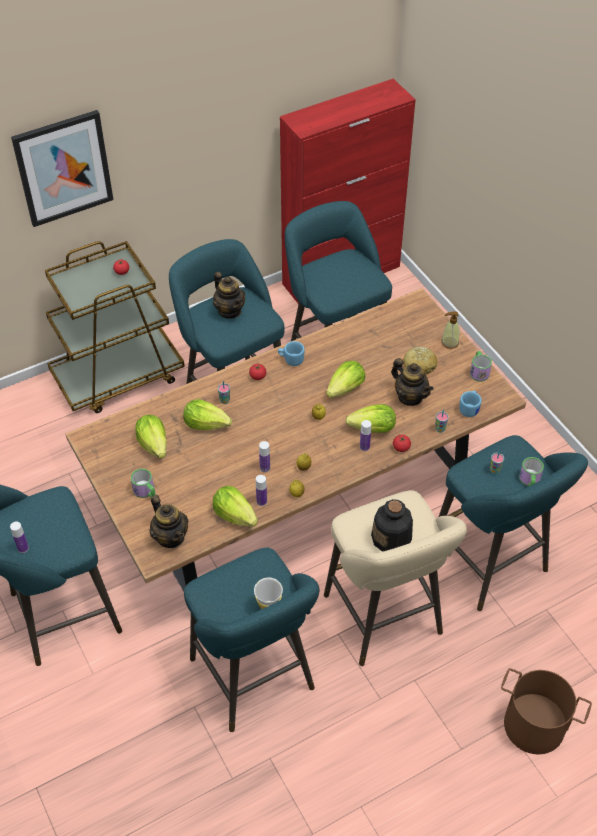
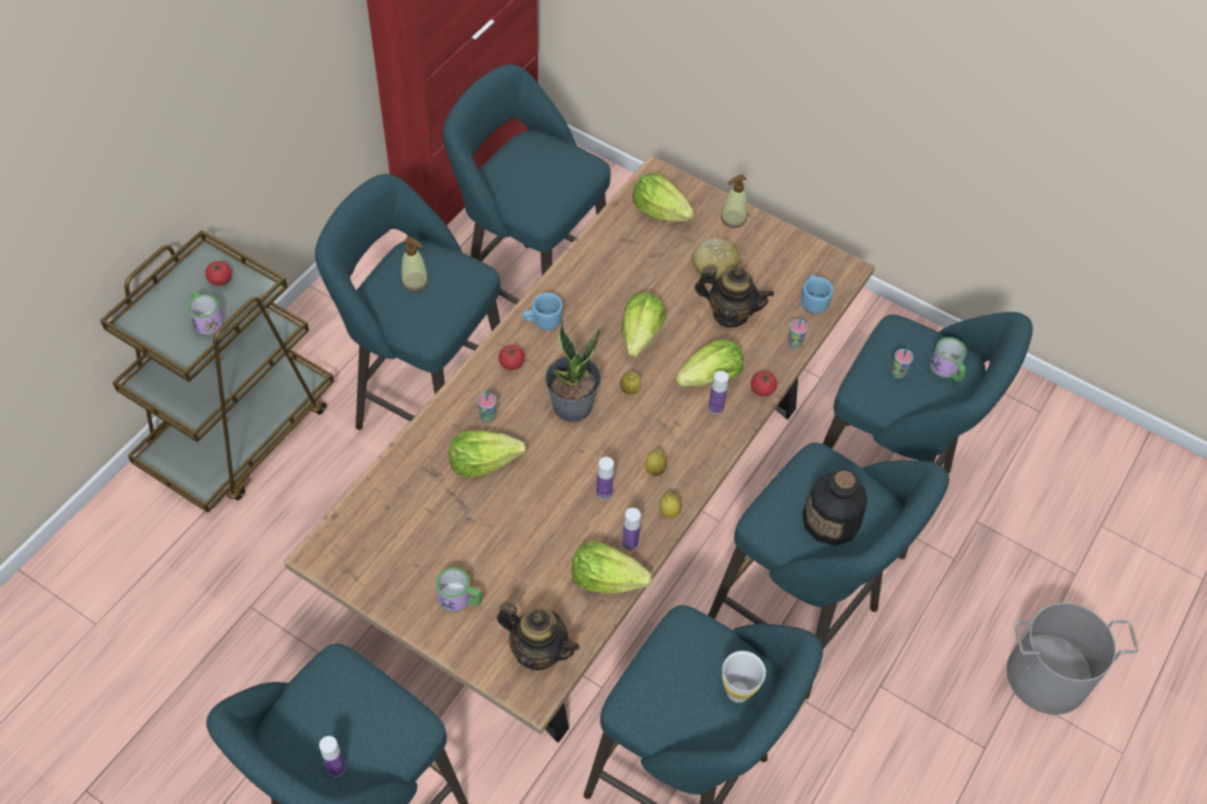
camera: 30 degrees left, 5 degrees up
(63, 168) = (92, 151): picture -> none
(154, 444) = (428, 524): lettuce -> lettuce (660, 212)
(230, 311) = (415, 281): teapot -> soap dispenser
(278, 413) = (572, 406): none -> potted plant
(385, 620) = (800, 622): beige stool -> turquoise stool
(478, 371) = (793, 245): mug -> mug (206, 319)
(534, 726) = (1047, 677): brown bucket -> grey bucket

